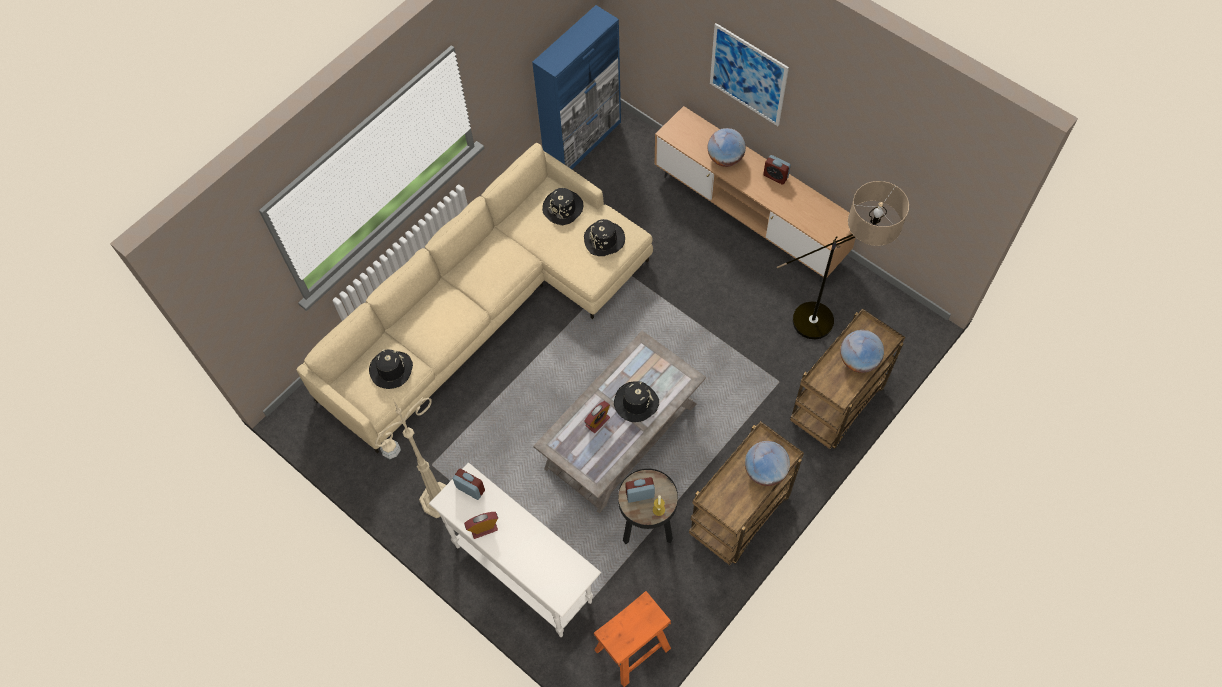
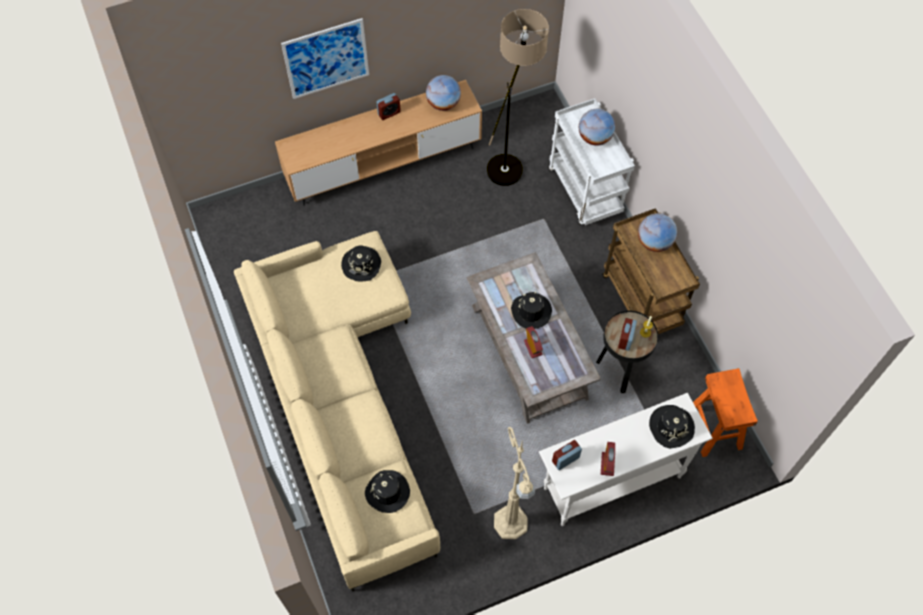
camera: 65 degrees left, 0 degrees up
(563, 208) = (309, 281): black hat -> black hat (671, 427)
(583, 141) = (224, 248): blue cabinet -> none
(725, 158) = (348, 138): globe -> globe (443, 103)
(837, 406) = (585, 192): brown cart -> white cart

